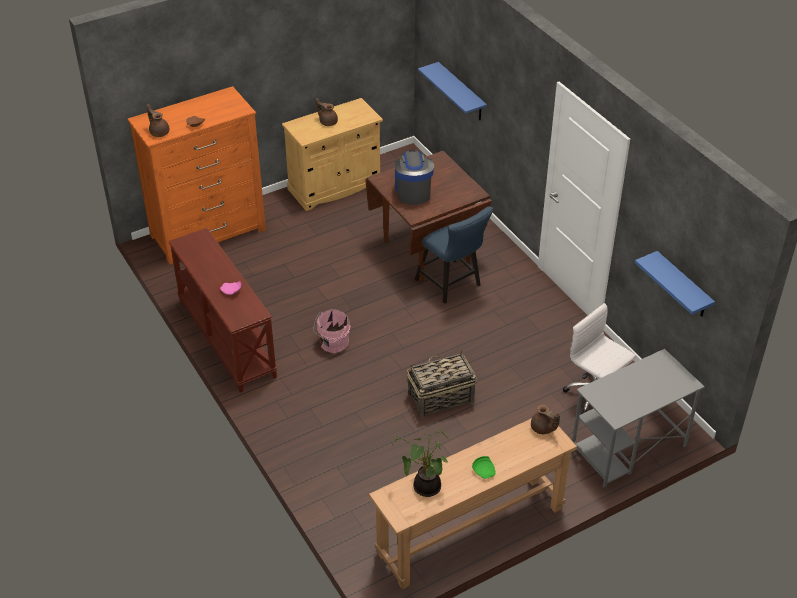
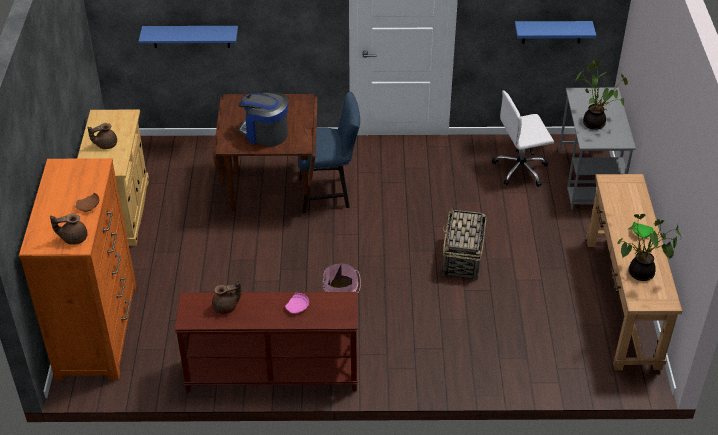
camera: 60 degrees left, 0 degrees up
(543, 428) = (614, 183): brown teapot -> brown teapot (226, 307)
(627, 387) = (595, 122): none -> potted plant

